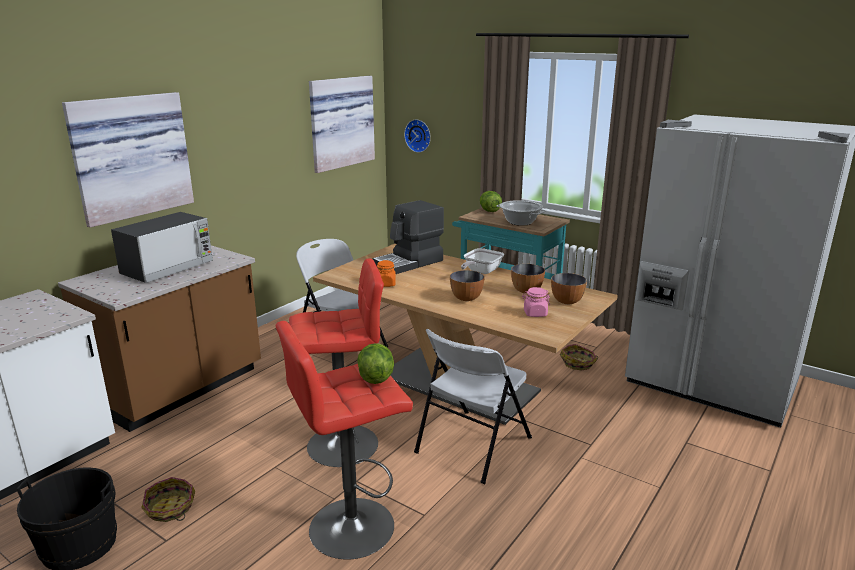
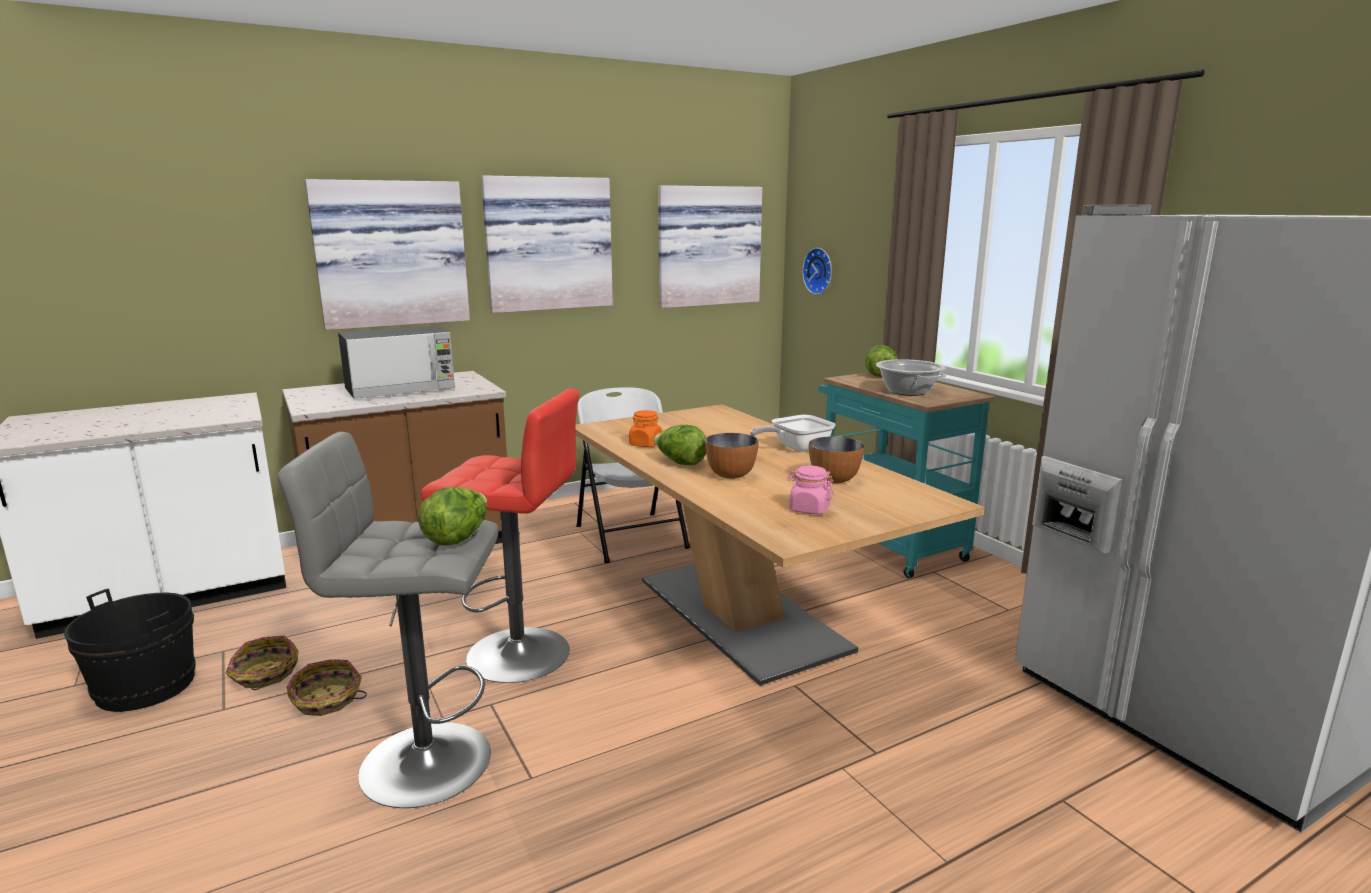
camera: 25 degrees right, 5 degrees down
(239, 134) = (548, 244): none -> picture
(350, 527) = (425, 762): red stool -> grey stool
(409, 262) = (710, 426): coffee machine -> none
(425, 295) = (680, 463): none -> lettuce
(473, 445) = (688, 701): white chair -> none
(567, 301) = (882, 502): bowl -> none
(578, 363) = (956, 627): basket -> basket (327, 700)

